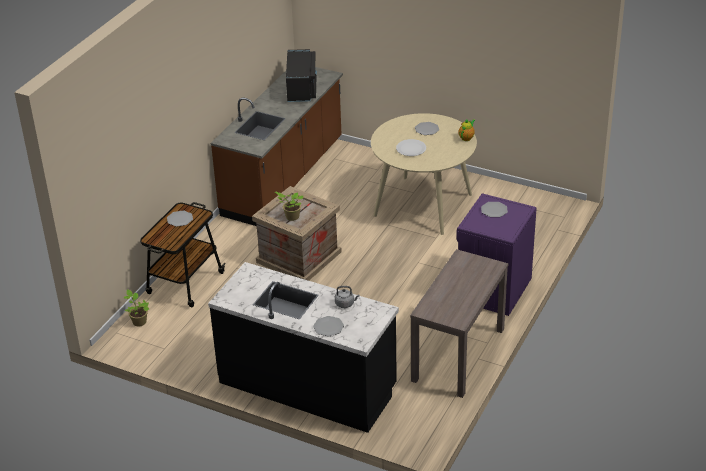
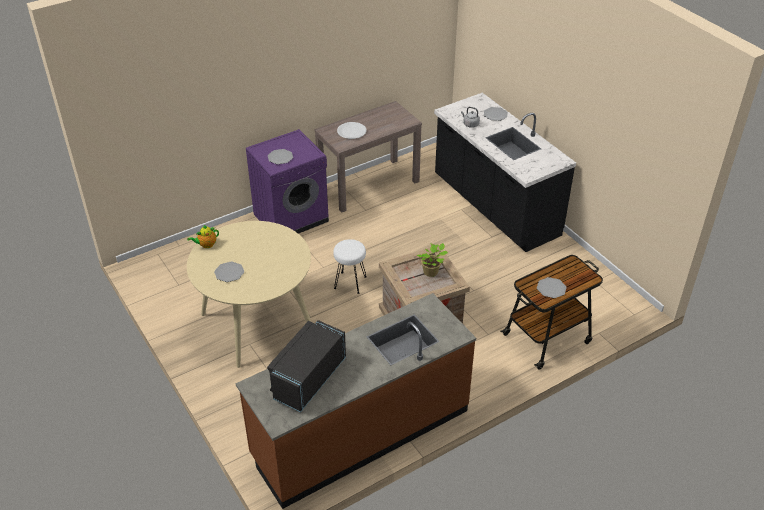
camera: 150 degrees left, 5 degrees up
(139, 321) = (609, 316): potted plant -> none
(382, 260) = (350, 283): none -> white stool
(411, 149) = (270, 256): white plate -> white plate (351, 131)

